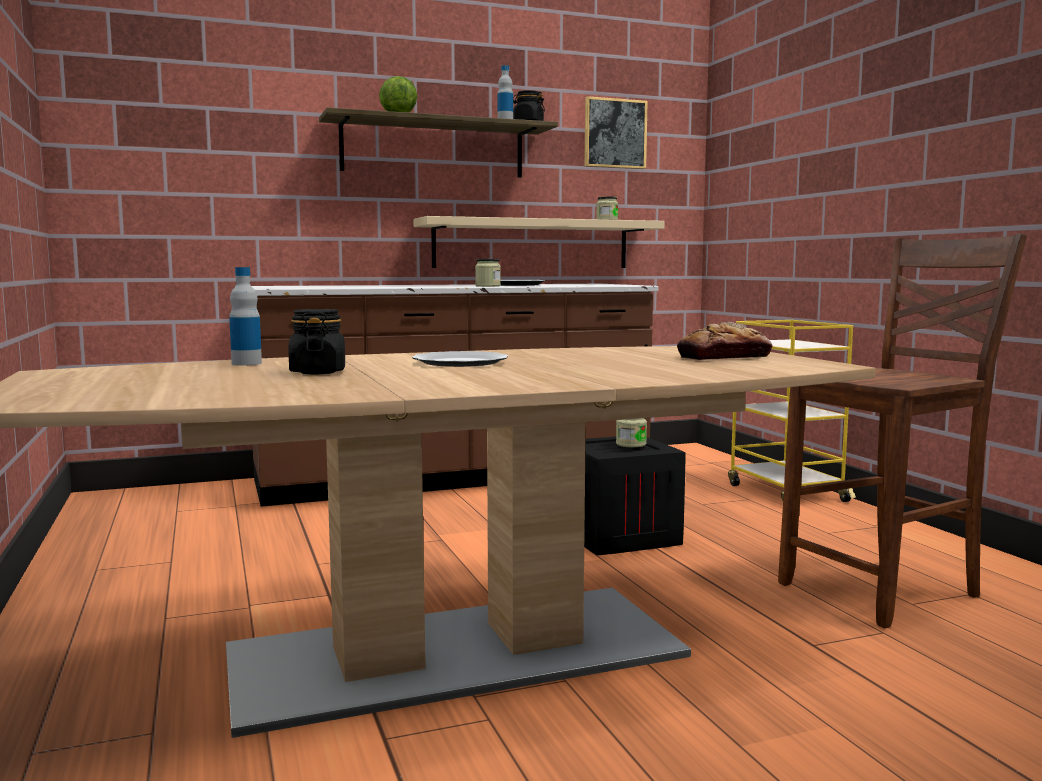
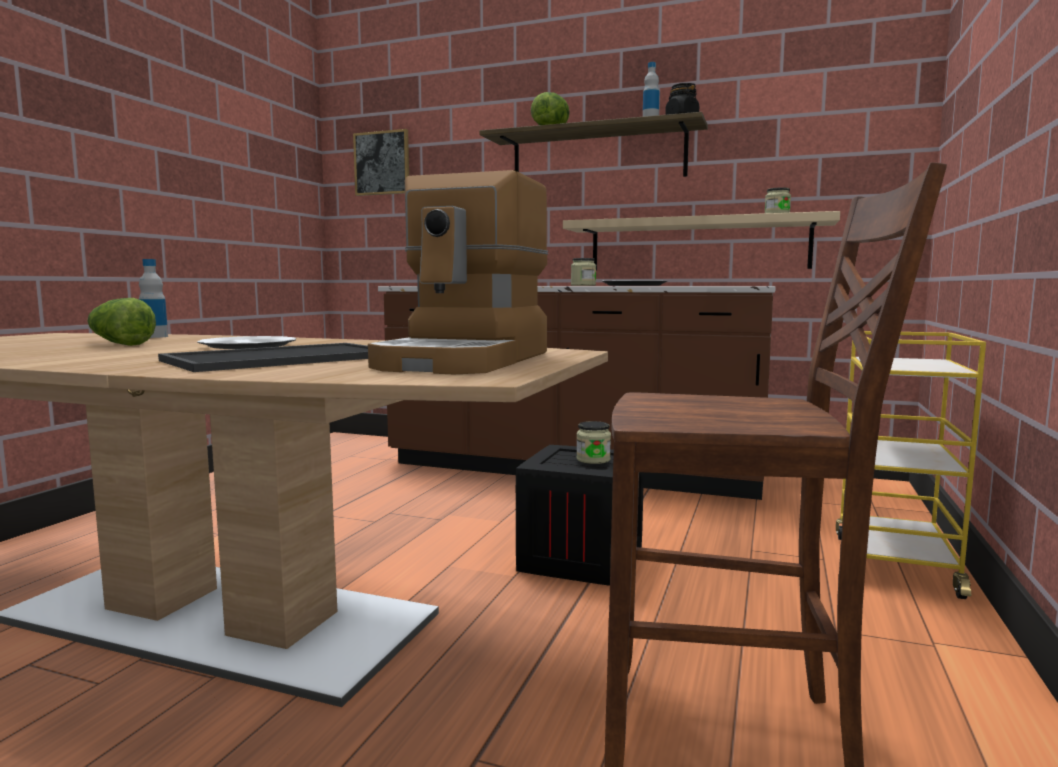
camera: 40 degrees right, 0 degrees up
(318, 372) = (119, 344): black jar -> lettuce
(603, 367) = (283, 358): none -> tray
(615, 133) = (804, 116): picture -> picture (382, 163)
(724, 357) = (467, 360): bread -> coffee machine

